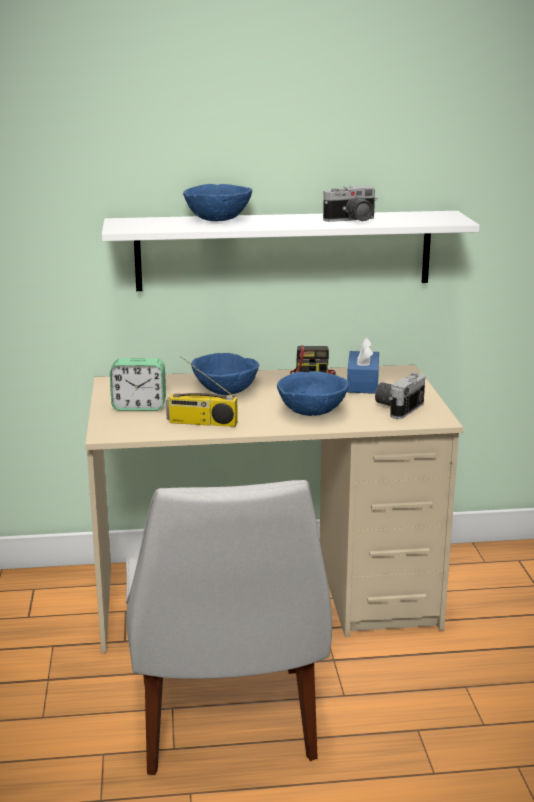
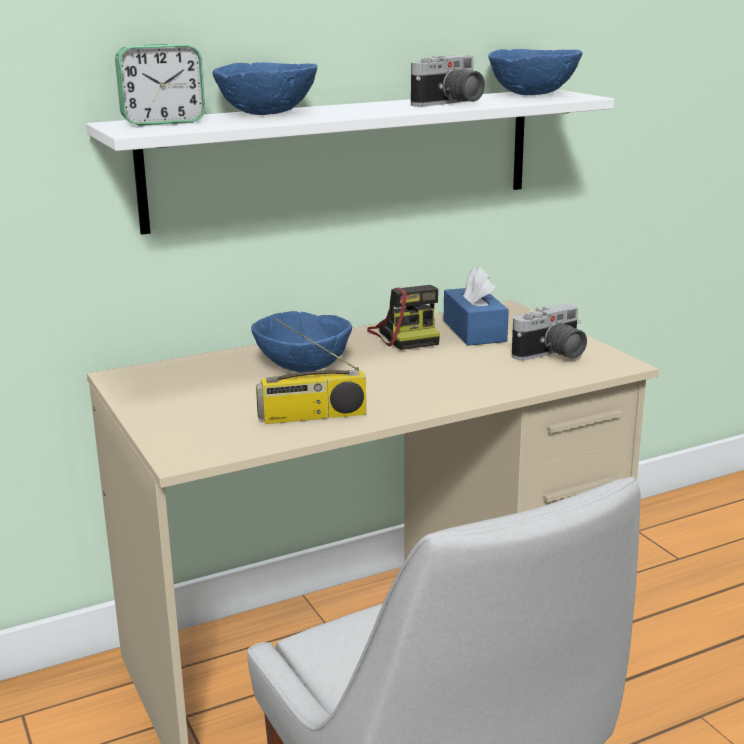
camera: 20 degrees left, 0 degrees up
(139, 407) = (196, 407): alarm clock -> alarm clock (163, 122)
(313, 412) = (453, 378): blue bowl -> blue bowl (533, 95)
(398, 407) = (552, 355): camera -> camera turned 135 degrees counterclockwise

